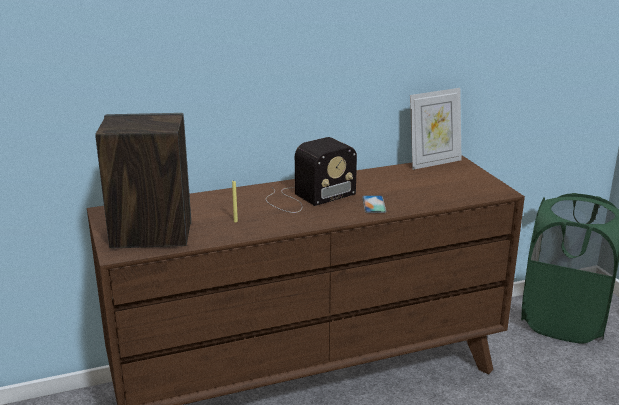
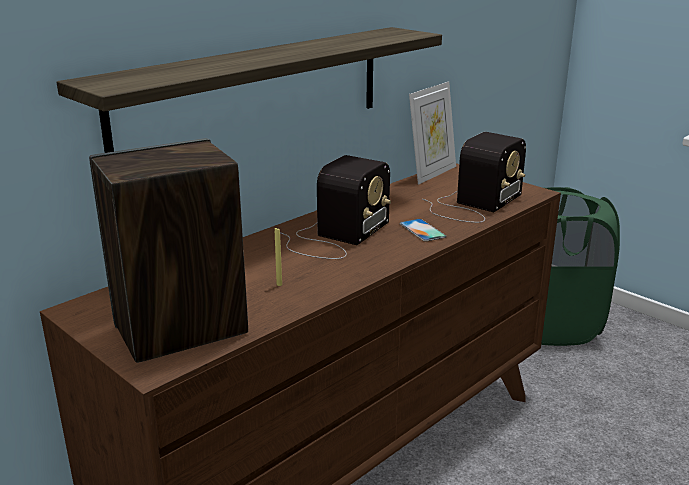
camera: 25 degrees left, 0 degrees up
(264, 83) = (255, 93): none -> shelf
(437, 192) = (474, 204): none -> radio

